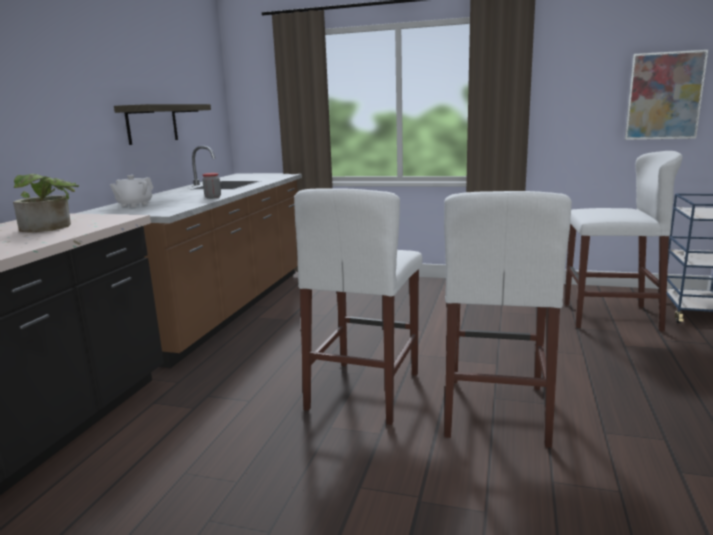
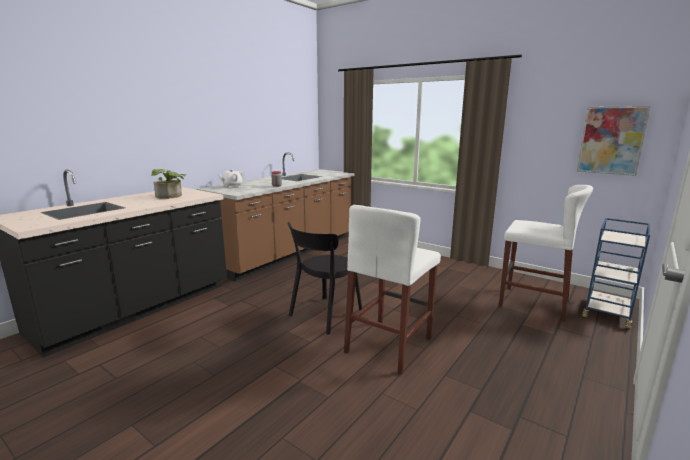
camera: 20 degrees right, 0 degrees up
(152, 124) = (258, 138): shelf -> none
(364, 390) = (323, 316): white stool -> black chair

